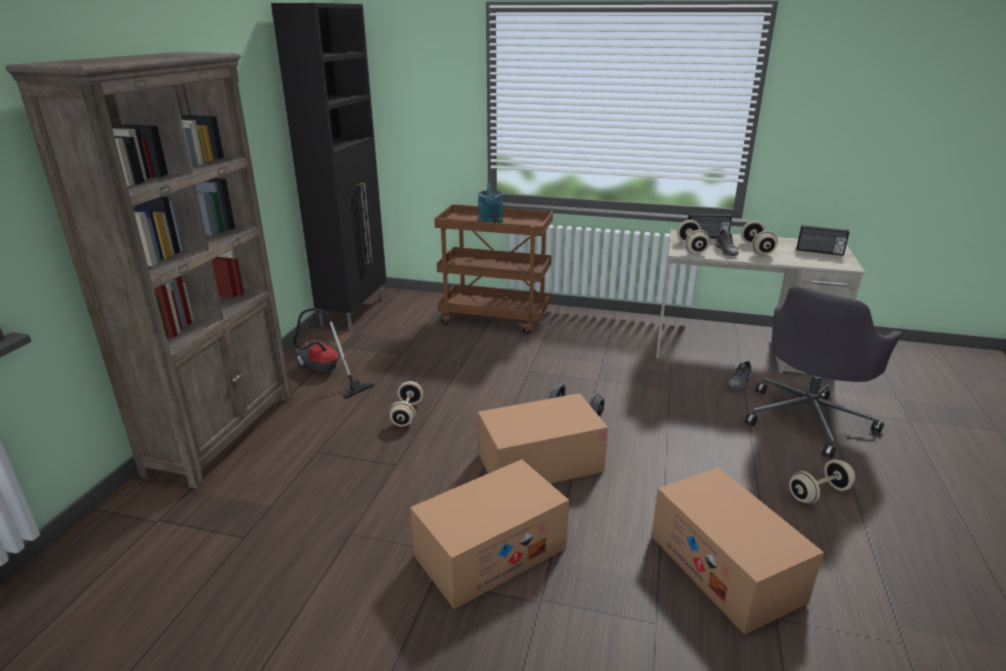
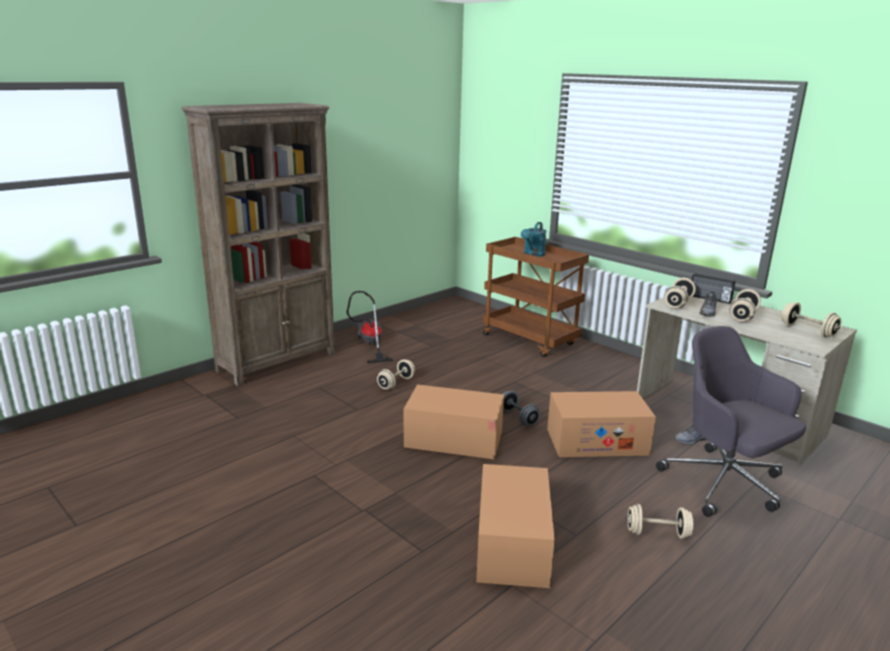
camera: 30 degrees right, 5 degrees down
(355, 311) = (430, 311): black cabinet -> none
(490, 552) = (363, 474): cardboard box -> cardboard box (596, 441)
(808, 418) = (725, 484): grey office chair -> grey office chair turned 75 degrees clockwise
(819, 251) = (807, 331): radio -> beige dumbbell

